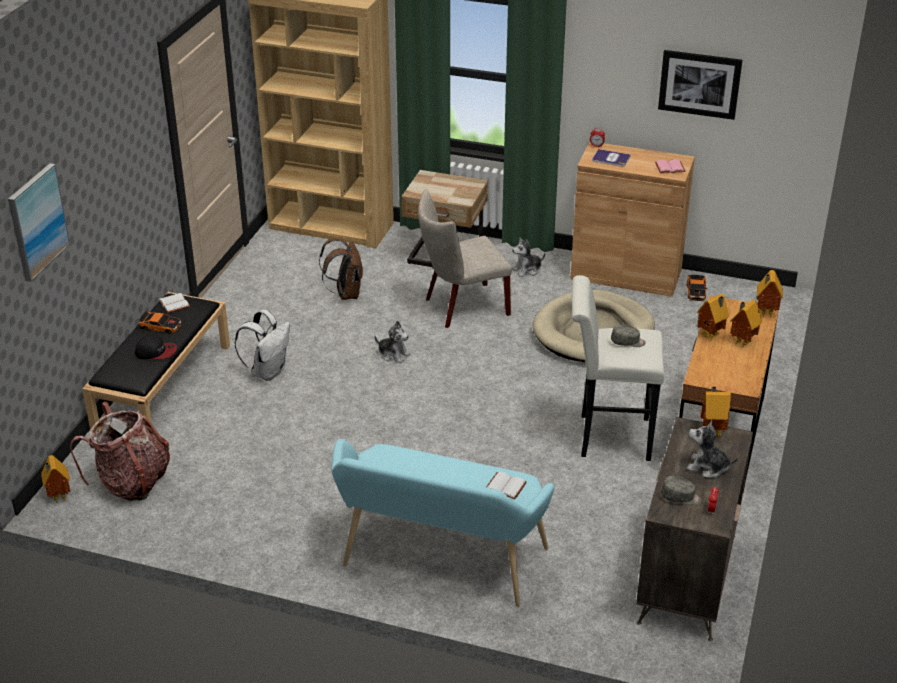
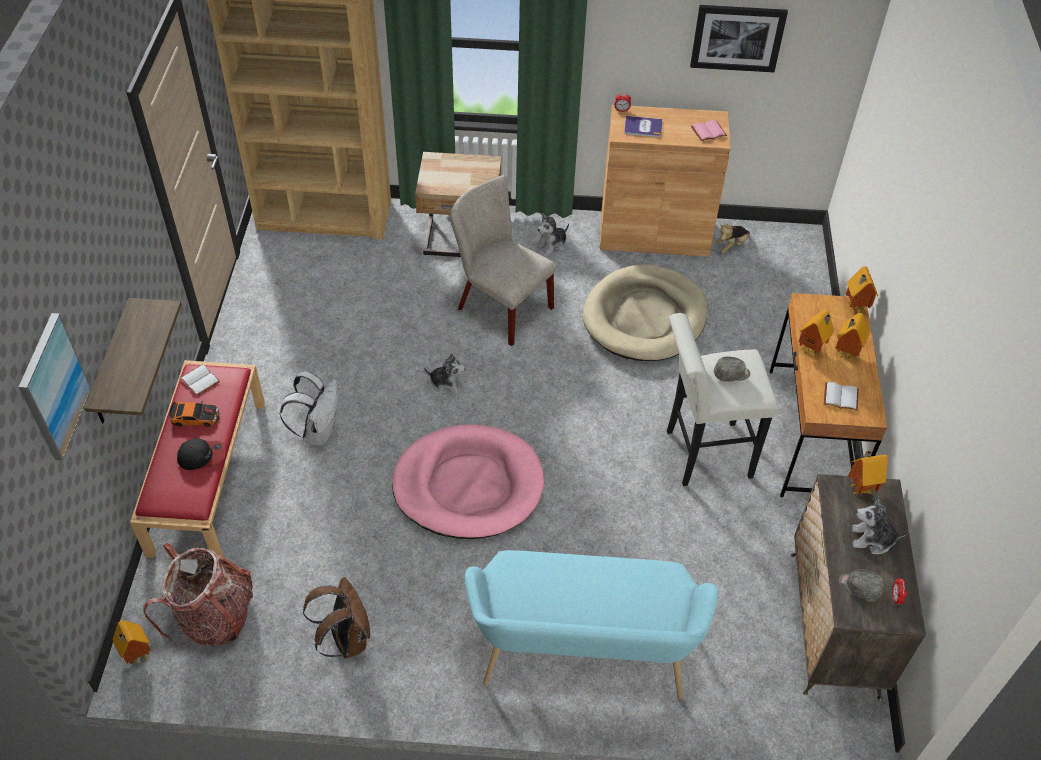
camera: 15 degrees left, 15 degrees up
(95, 245) = (112, 365): none -> shelf
(163, 387) = (207, 474): black bench -> red bench
(345, 294) = (370, 308): brown backpack -> brown backpack (346, 639)
(384, 427) = (468, 485): none -> pink dog bed
(461, 307) = (499, 306): beige chair -> beige chair turned 75 degrees clockwise
(506, 486) = (657, 586): white book -> white book (841, 396)
(680, 497) = (859, 588): grey cap -> grey cap turned 150 degrees counterclockwise
(696, 291) = (730, 246): toy car -> plush toy

